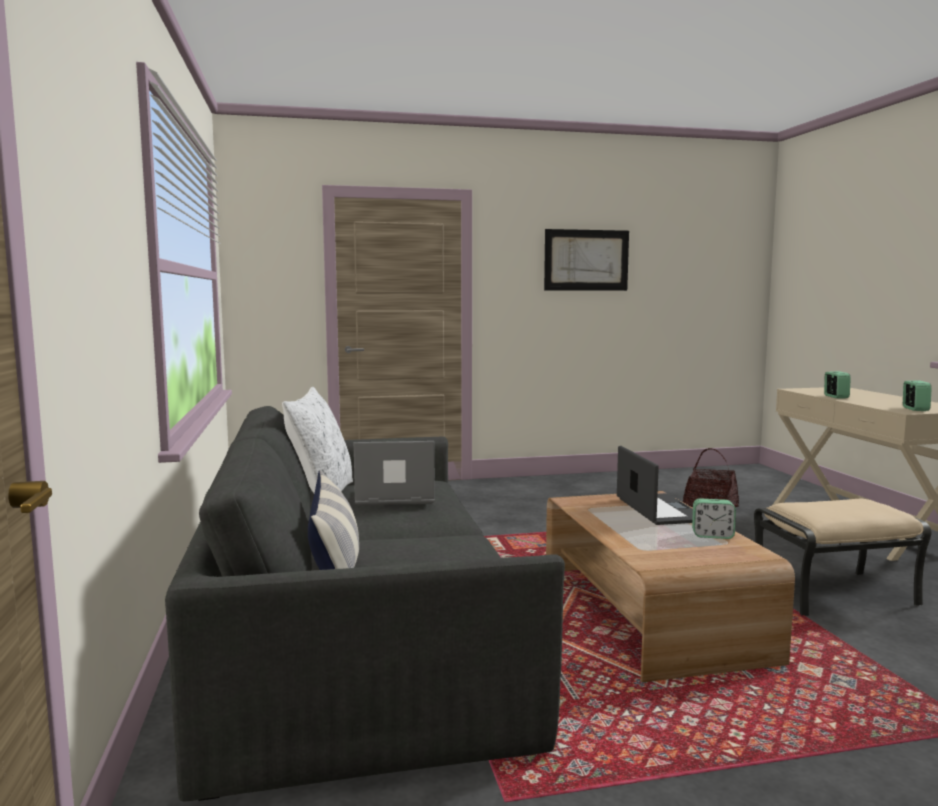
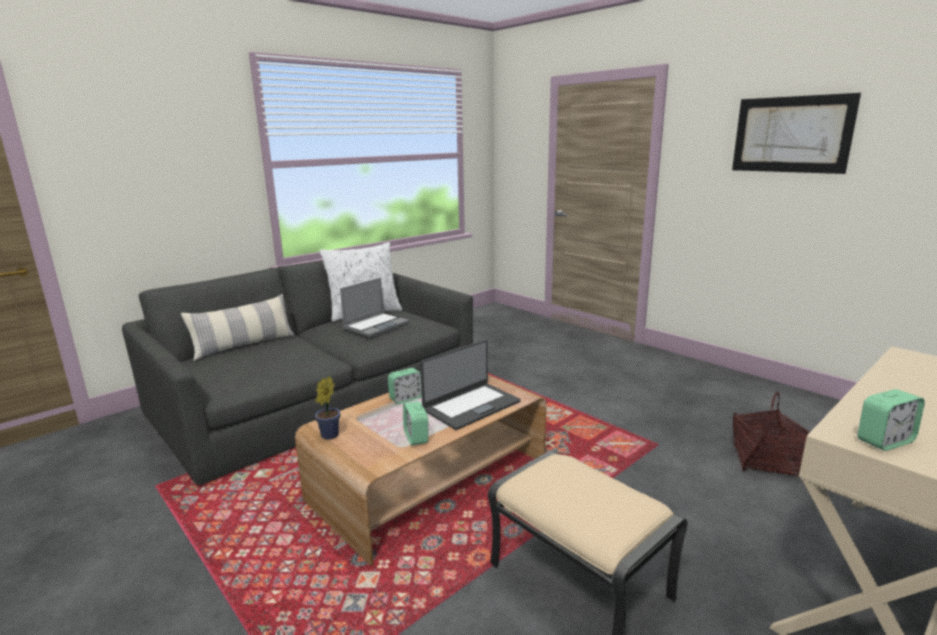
camera: 60 degrees right, 10 degrees up
(393, 497) = (376, 326): laptop -> laptop turned 75 degrees clockwise
(683, 565) = (328, 436): none -> potted plant
(836, 397) = (893, 382): alarm clock -> alarm clock (406, 398)

